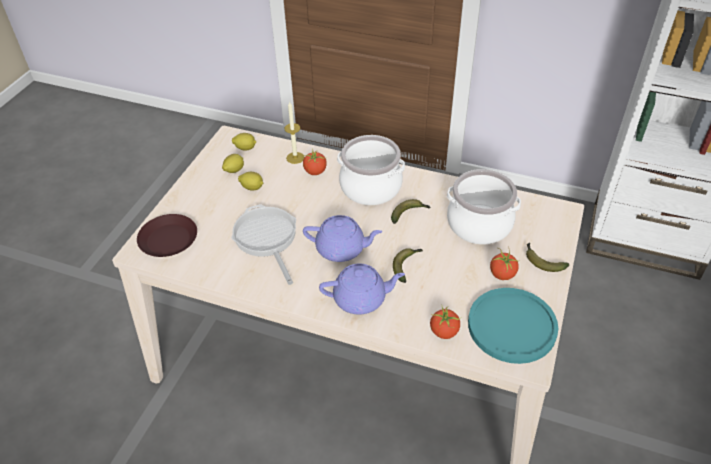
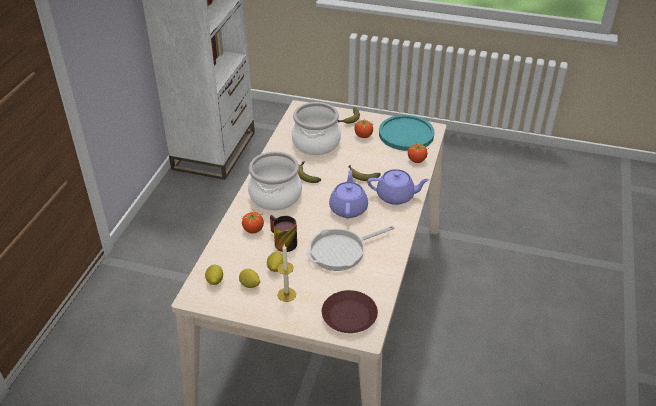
camera: 95 degrees left, 5 degrees down
(290, 192) = (281, 242): none -> mug
(295, 158) = (232, 244): candle -> candle (286, 294)
(361, 299) = (396, 196): purple teapot -> purple teapot turned 105 degrees clockwise

